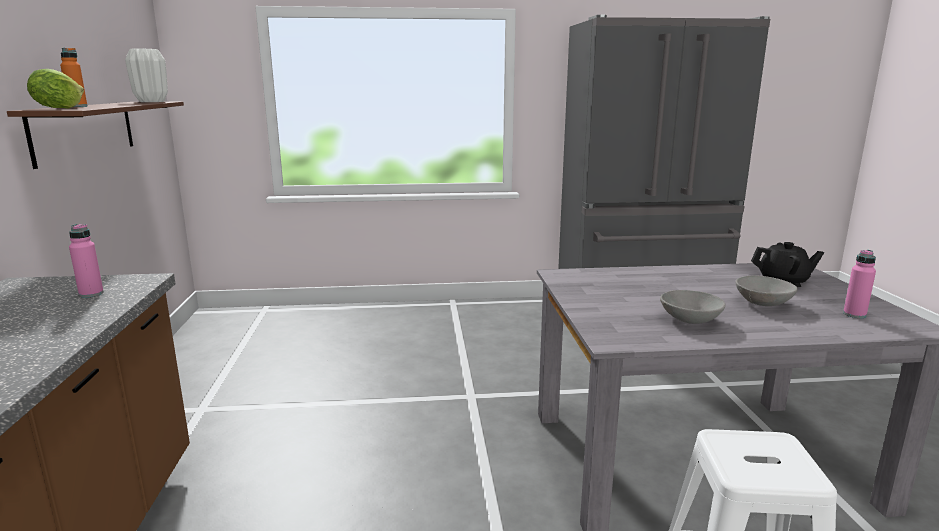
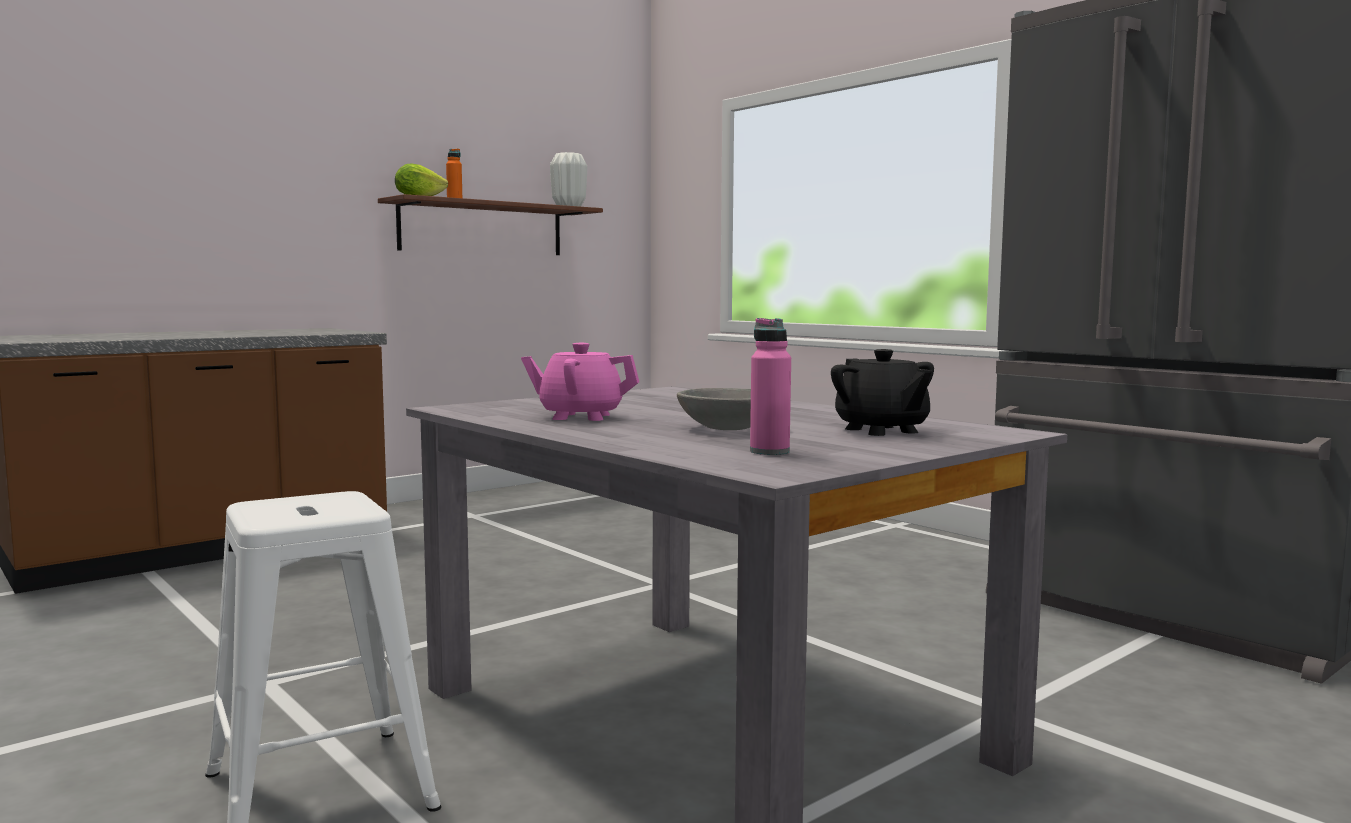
camera: 55 degrees right, 10 degrees down
(91, 294) = (312, 332): pink bottle -> none
(690, 319) = (580, 416): grey bowl -> pink teapot

